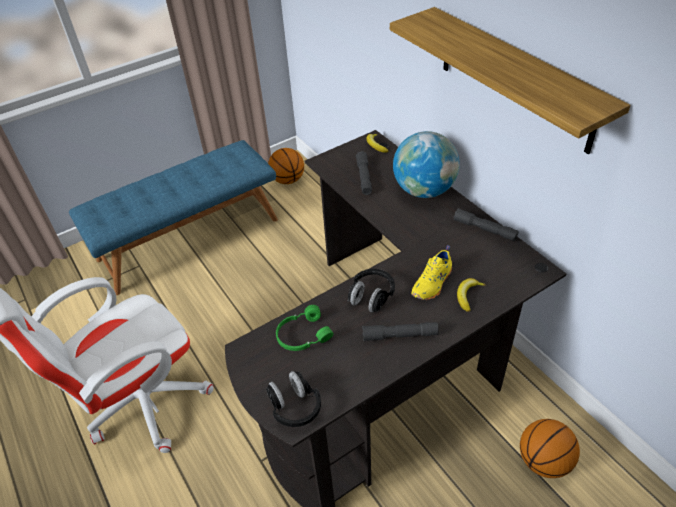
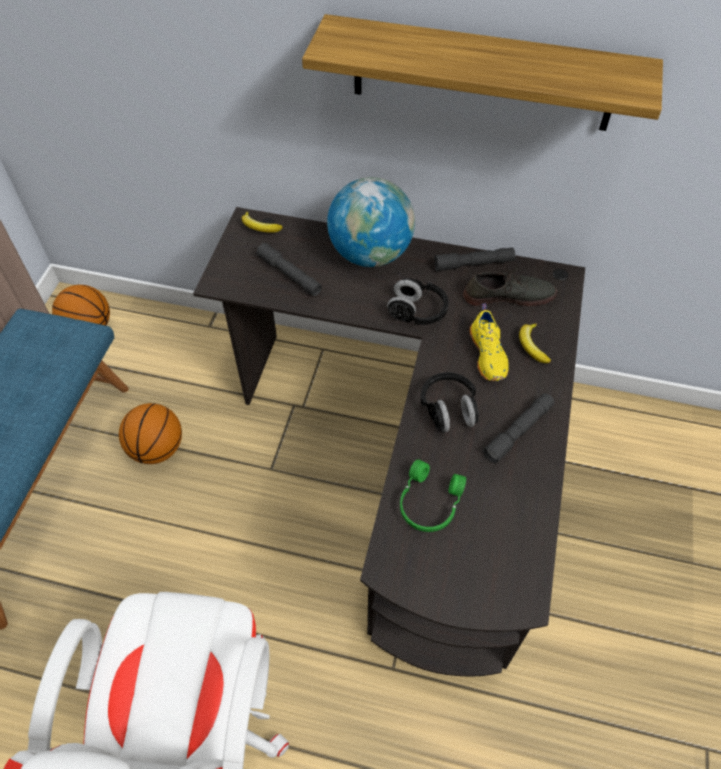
camera: 45 degrees left, 10 degrees up
(295, 407) = (507, 584): black headphones -> black headphones (417, 311)
(487, 259) = (508, 295): none -> grey shoe
(544, 461) = (622, 459): basketball -> basketball (157, 448)

